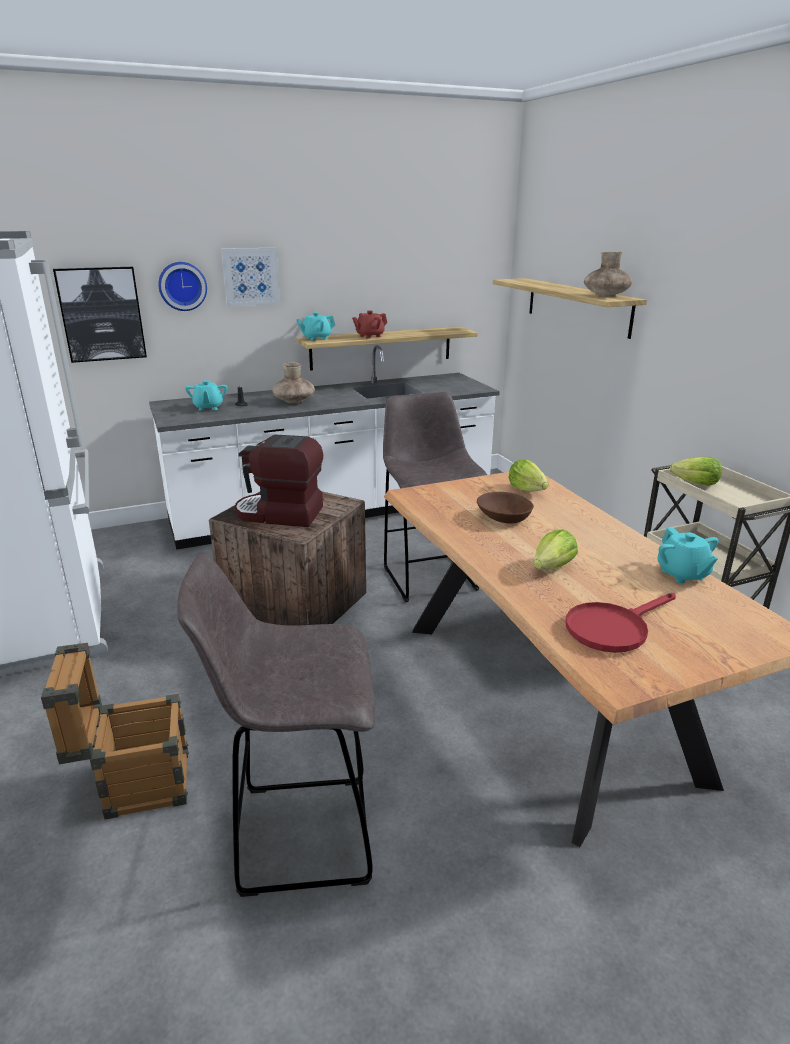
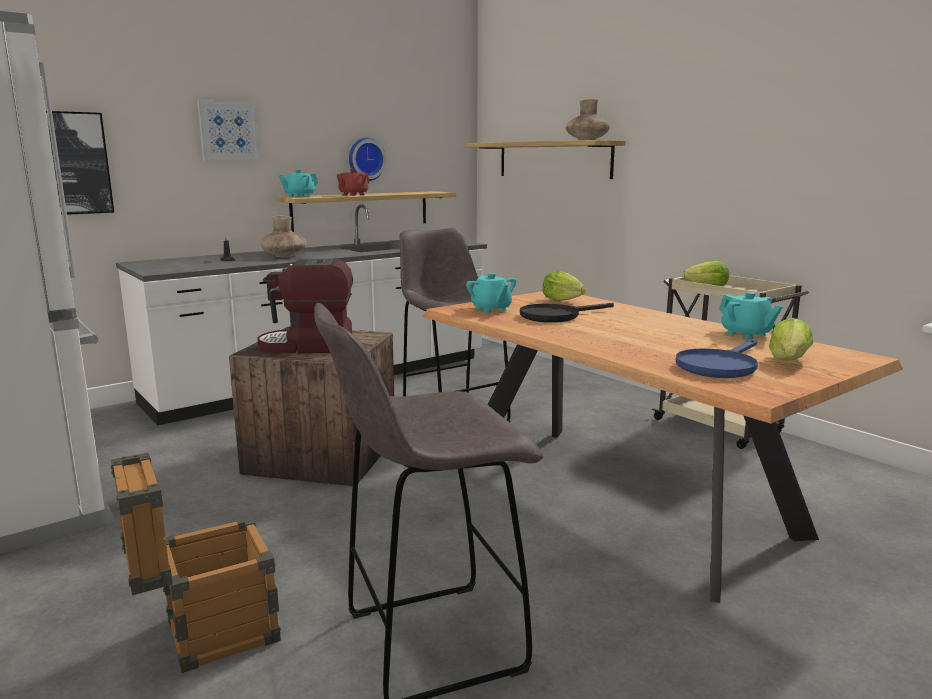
camera: 15 degrees left, 10 degrees down
(182, 286) = (155, 137): wall clock -> wall clock (365, 159)
(208, 407) = (191, 263): turquoise teapot -> turquoise teapot (491, 309)
(503, 517) = (556, 316): brown bowl -> black frying pan
(553, 567) = (631, 339): lettuce -> lettuce (788, 361)
(613, 628) = (719, 366): red frying pan -> blue frying pan

